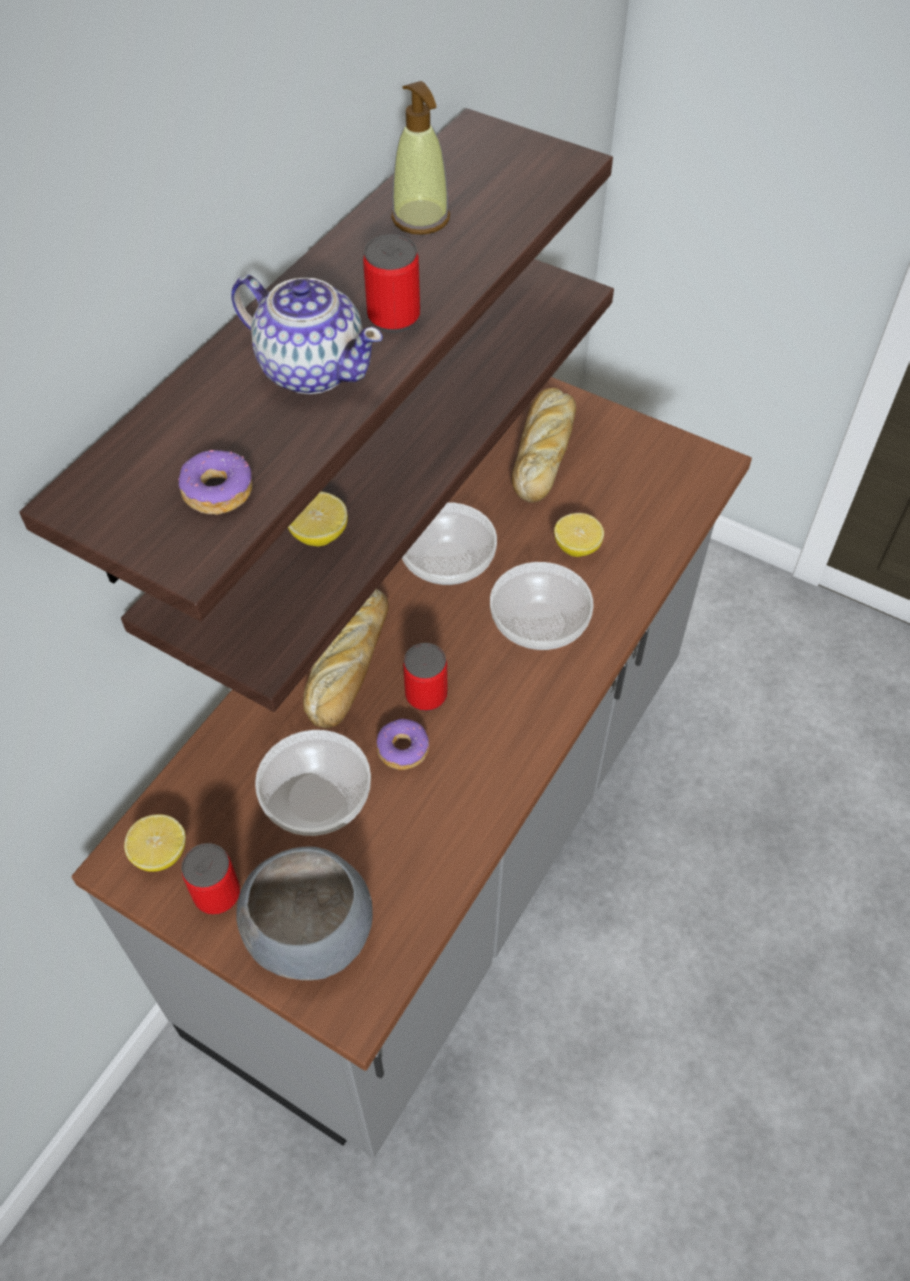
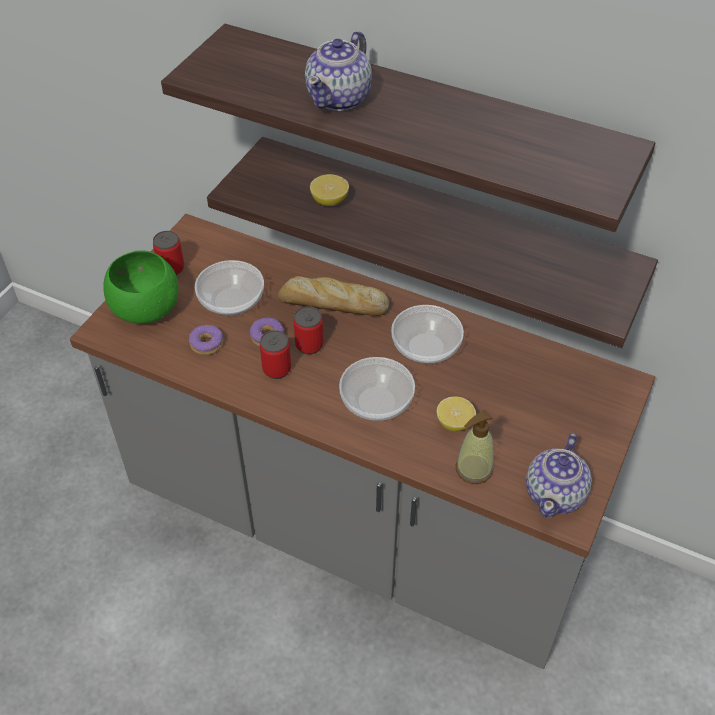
camera: 85 degrees right, 5 degrees down
(160, 853) = (197, 243): lemon -> none
(217, 491) = (238, 77): donut -> donut (207, 344)
(313, 933) = (145, 309): grey bowl -> green bowl
(394, 317) = (393, 124): can -> can (277, 369)
(421, 219) = (502, 128): soap dispenser -> soap dispenser (473, 469)
(543, 449) = (555, 398): bread -> none
(680, 471) = (555, 493): none -> teapot

